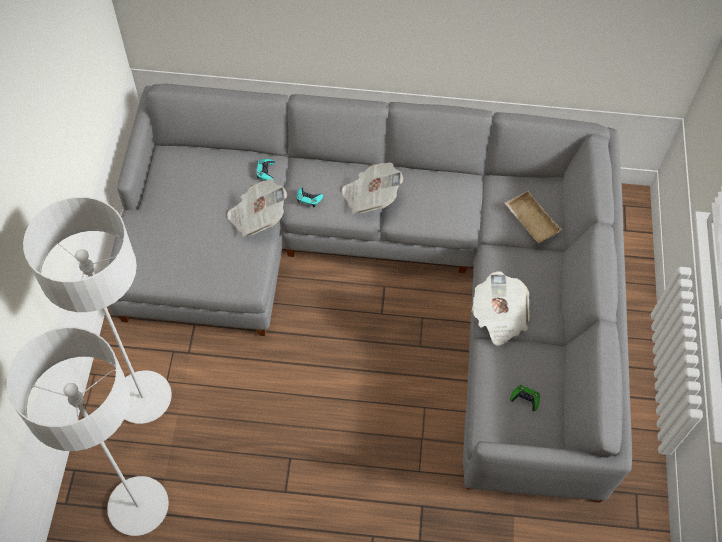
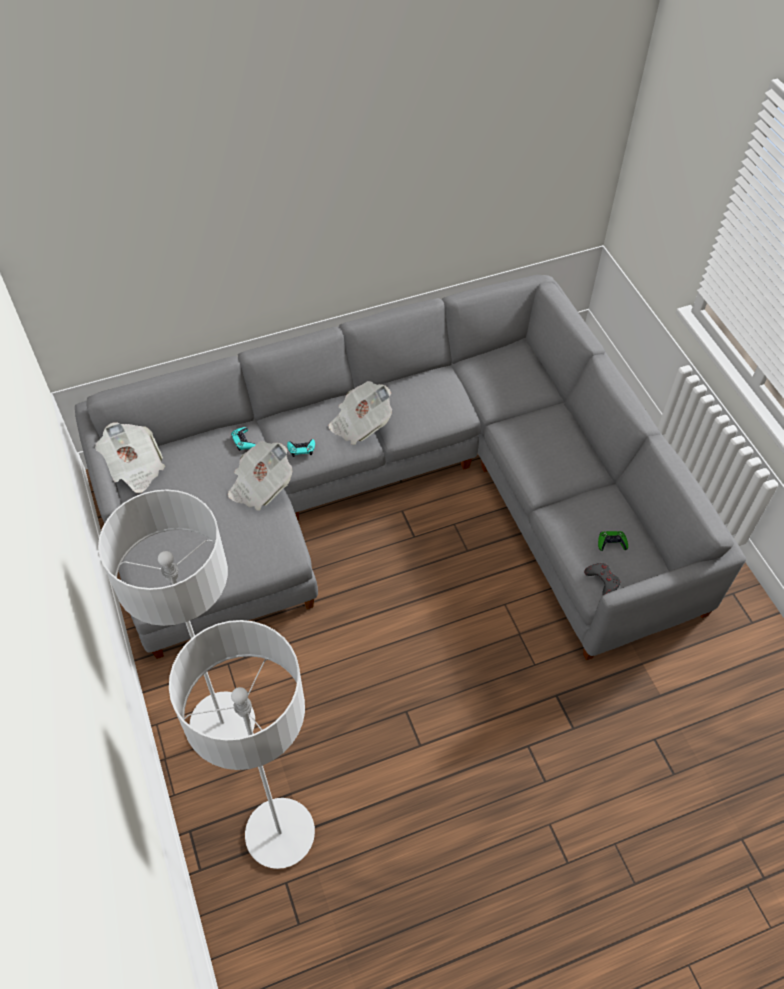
camera: 25 degrees left, 5 degrees down
(496, 428) = (602, 580): none -> grey game controller
(499, 317) = (543, 481): newspaper -> newspaper (134, 467)
(530, 220) = (518, 386): beige tray -> none

